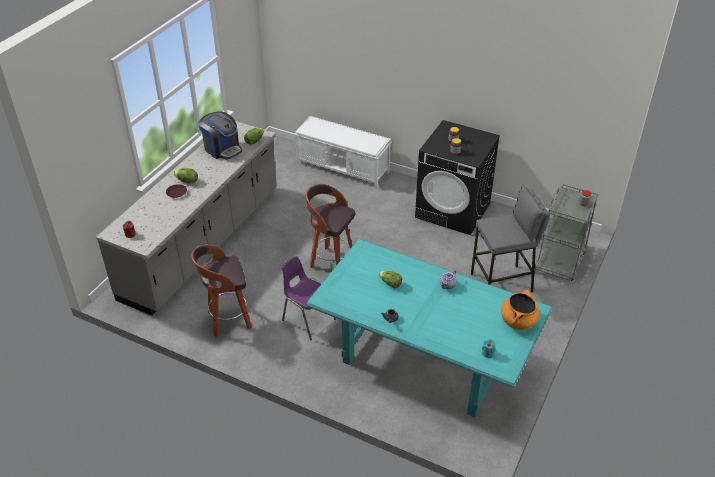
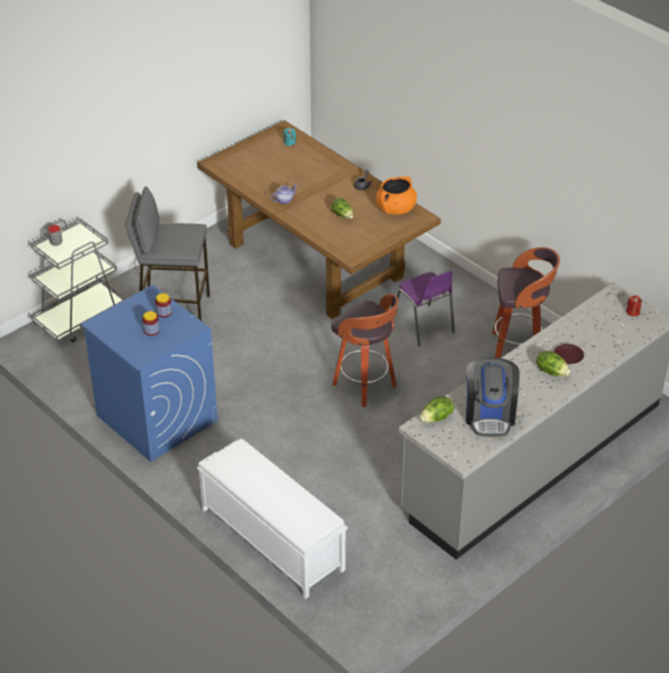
camera: 160 degrees left, 0 degrees up
(222, 149) = (490, 415): coffee machine -> coffee machine turned 150 degrees counterclockwise
(425, 359) = (315, 260): turquoise dining table -> brown dining table
(453, 210) = (156, 417): black washing machine -> blue washing machine
(518, 321) = (240, 158): orange cooking pot -> orange cooking pot (395, 209)

